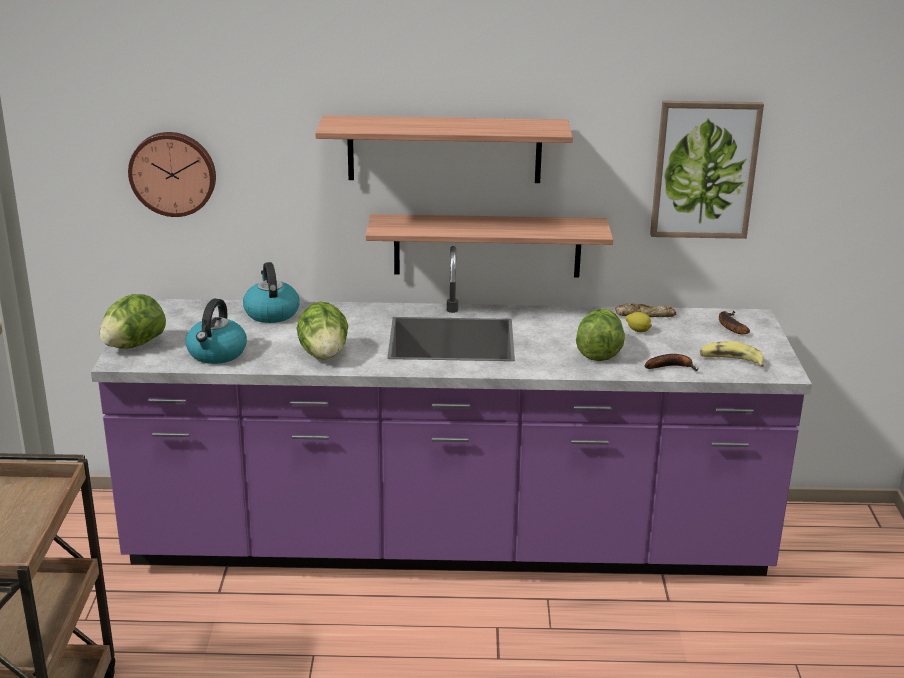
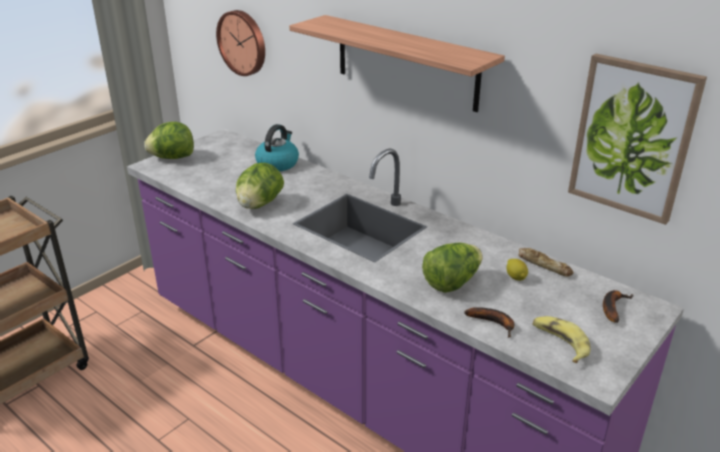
camera: 40 degrees right, 5 degrees up
(217, 354) = (203, 180): kettle -> none
(487, 245) = (434, 157): shelf -> none

